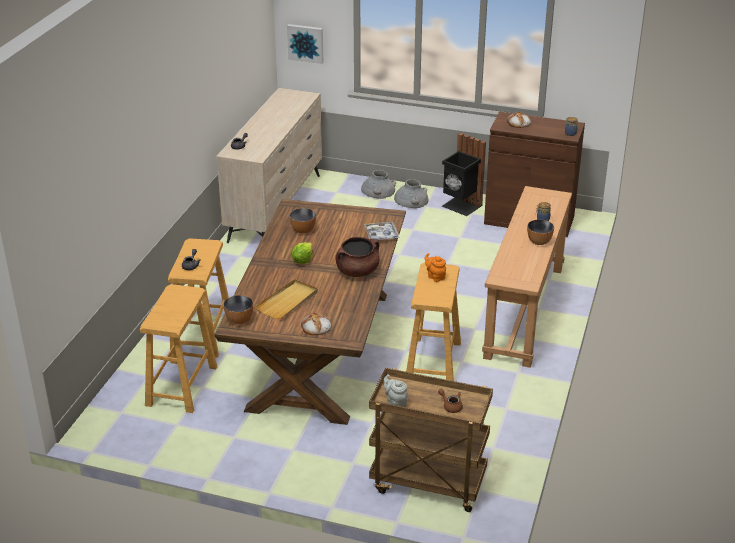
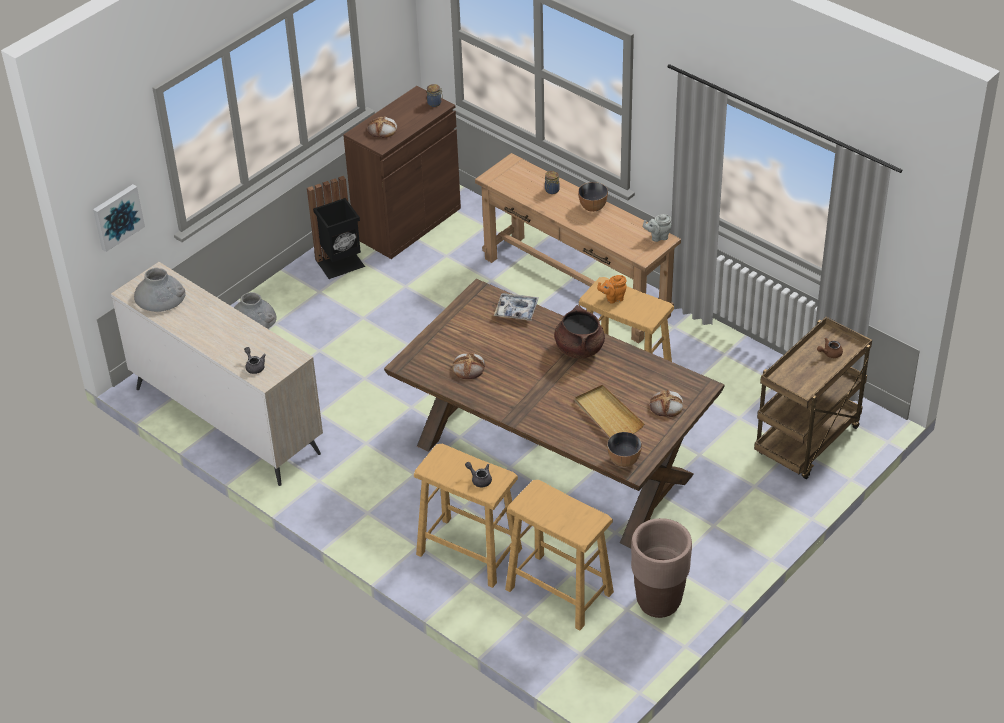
camera: 65 degrees left, 10 degrees up
(191, 439) = (658, 602): none -> brown planter
(302, 260) = (532, 384): lettuce -> none
(303, 230) = (469, 368): bowl -> bread
(395, 402) = (807, 387): grey teapot -> grey teapot (658, 237)
(411, 200) = (297, 298): grey vase -> grey vase (160, 296)

